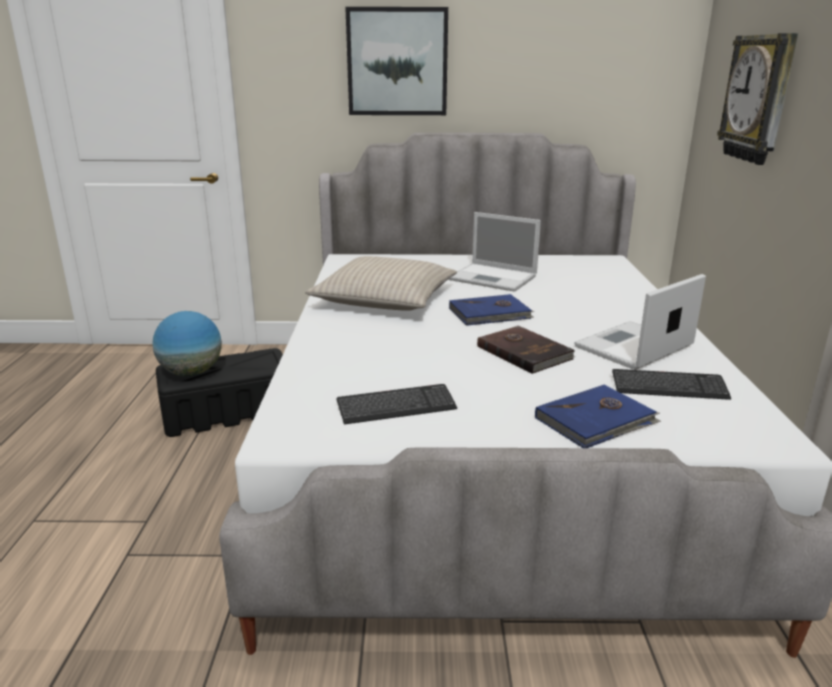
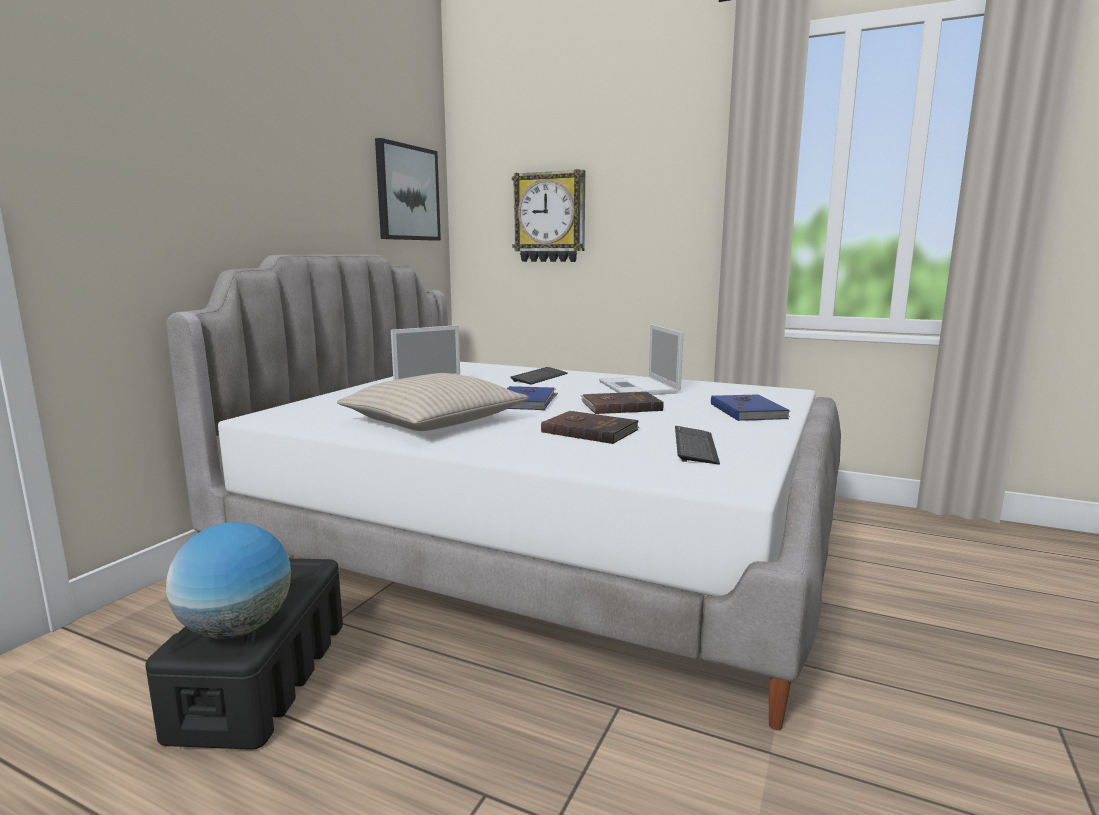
camera: 65 degrees left, 10 degrees down
(397, 62) = (235, 170): picture -> picture (407, 193)
(411, 354) = (589, 430): none -> brown book
(669, 387) = (708, 393): keyboard -> keyboard (539, 377)

